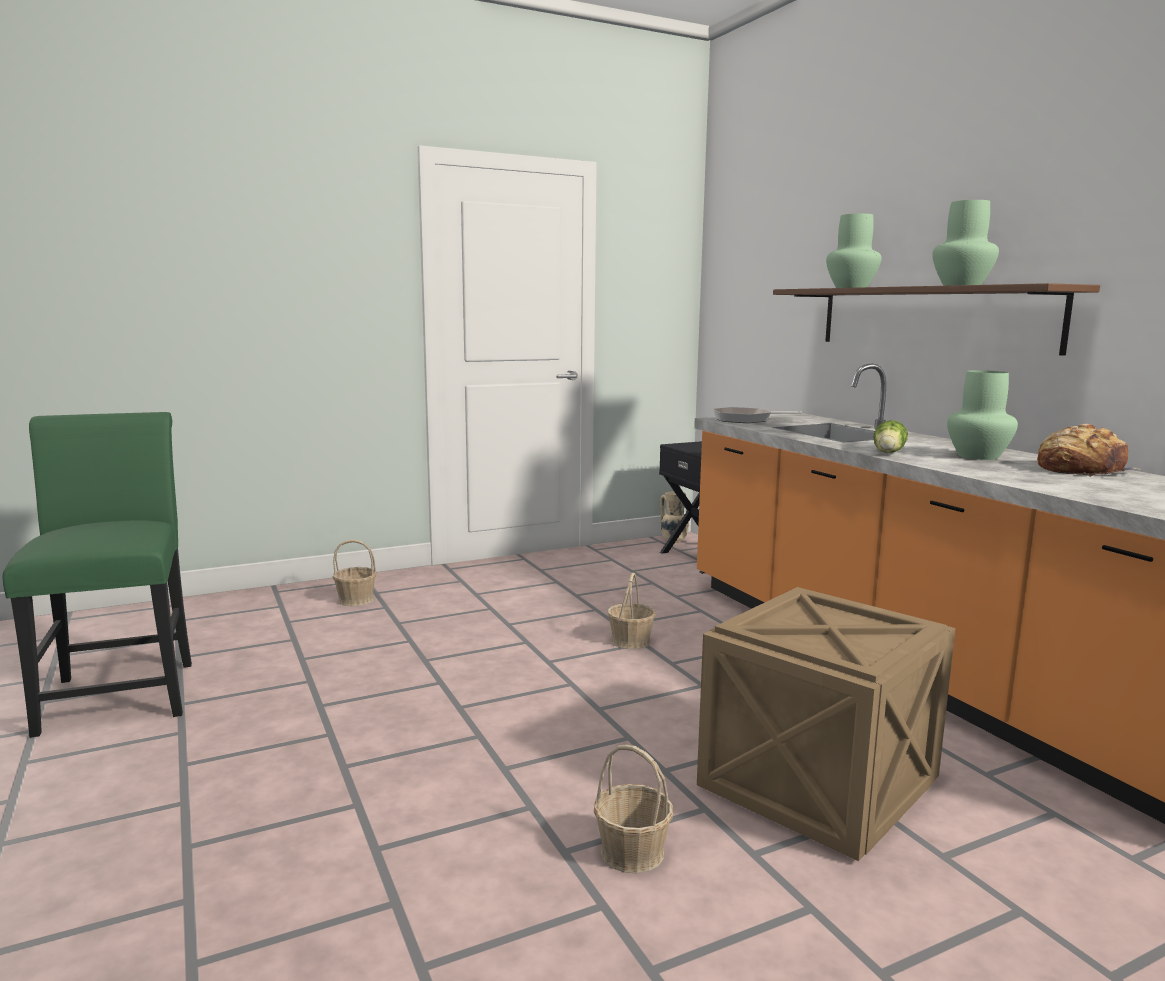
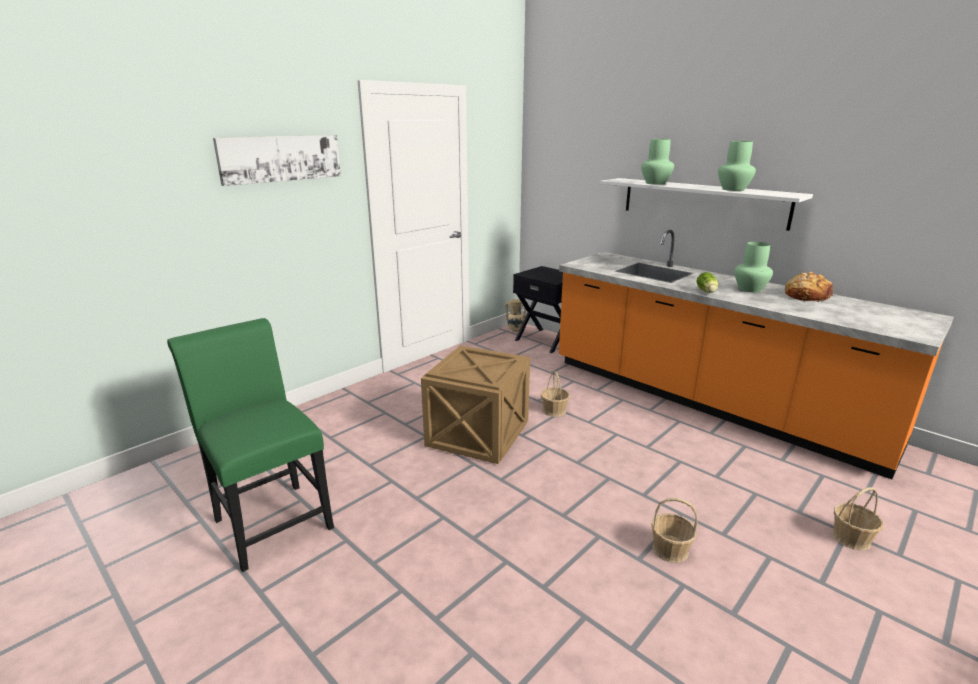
camera: 20 degrees left, 10 degrees up
(292, 238) = (281, 158): none -> picture
(356, 600) = (360, 410): basket -> basket (851, 538)
(746, 420) = (590, 264): frying pan -> none
(820, 783) = (719, 484): crate -> crate (479, 434)
(930, 318) = (702, 202): brown shelf -> white shelf

